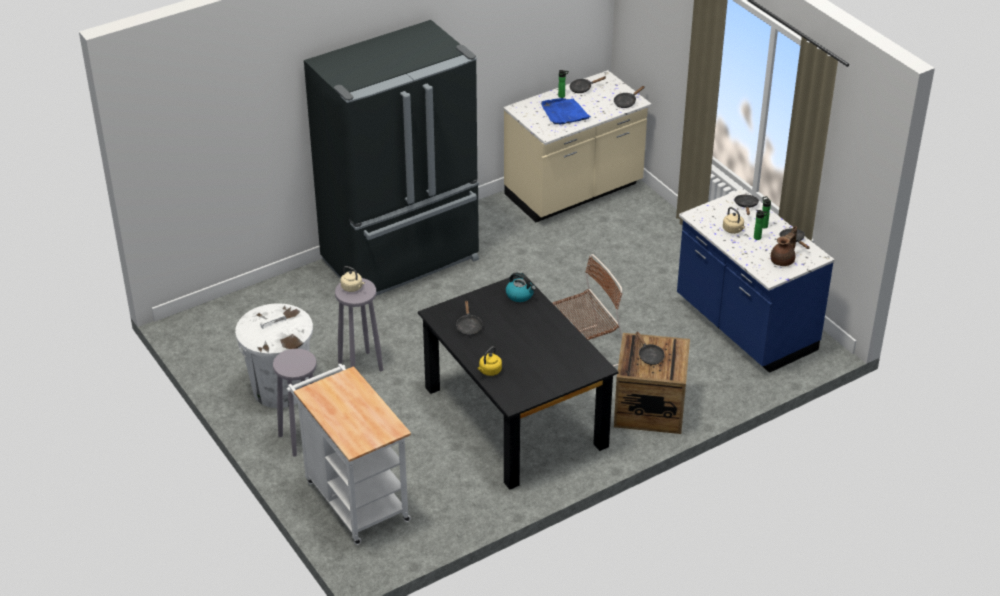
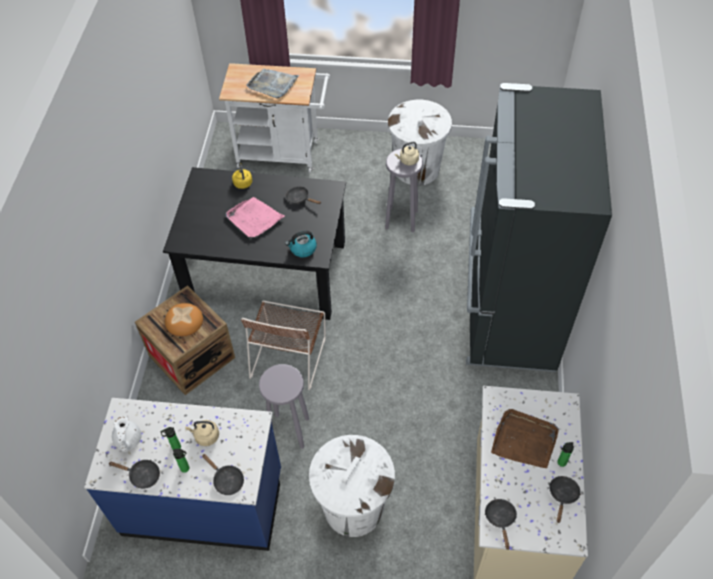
camera: 130 degrees right, 15 degrees up
(301, 439) = (358, 156): grey stool -> grey stool (290, 431)
(350, 406) = (272, 84): none -> grey tray
(521, 339) = (254, 219): none -> pink tray
(564, 113) = (524, 440): blue tray -> brown tray
(649, 356) = (184, 321): black frying pan -> bread
(656, 257) = (353, 508): none -> white trash can
(783, 260) = (128, 440): brown teapot -> white teapot

